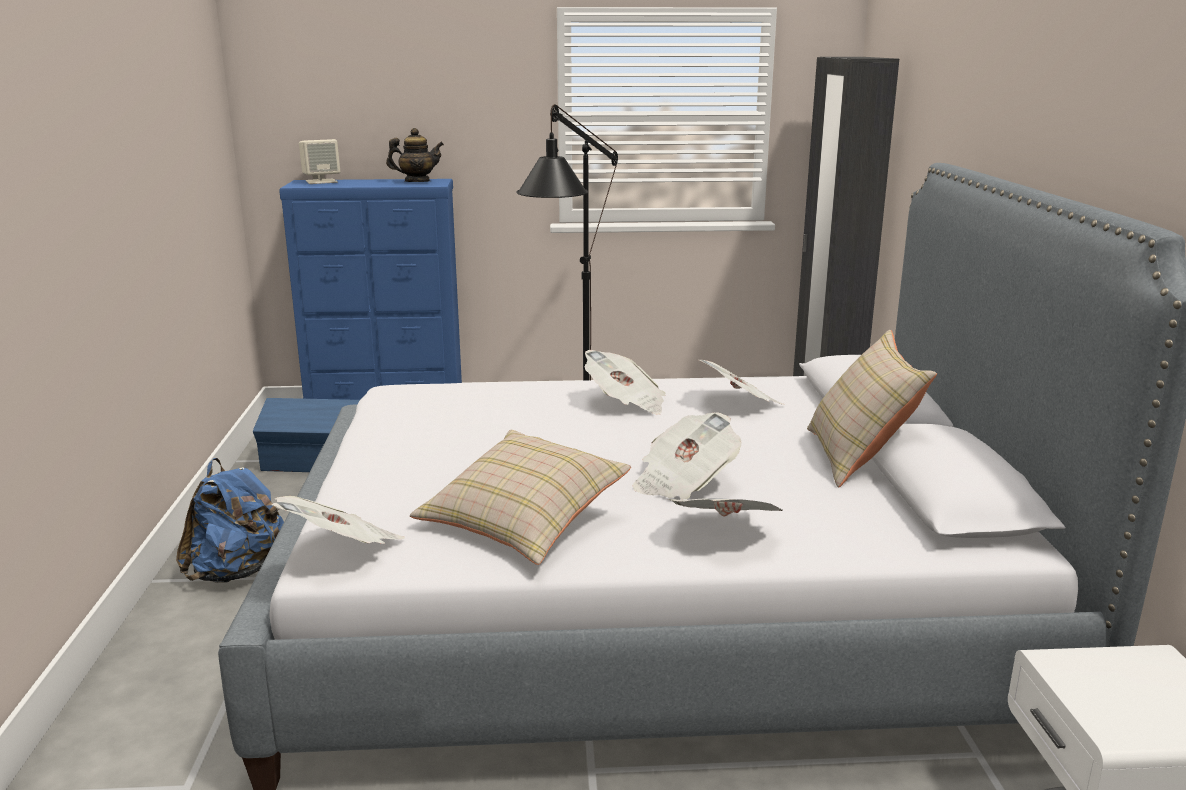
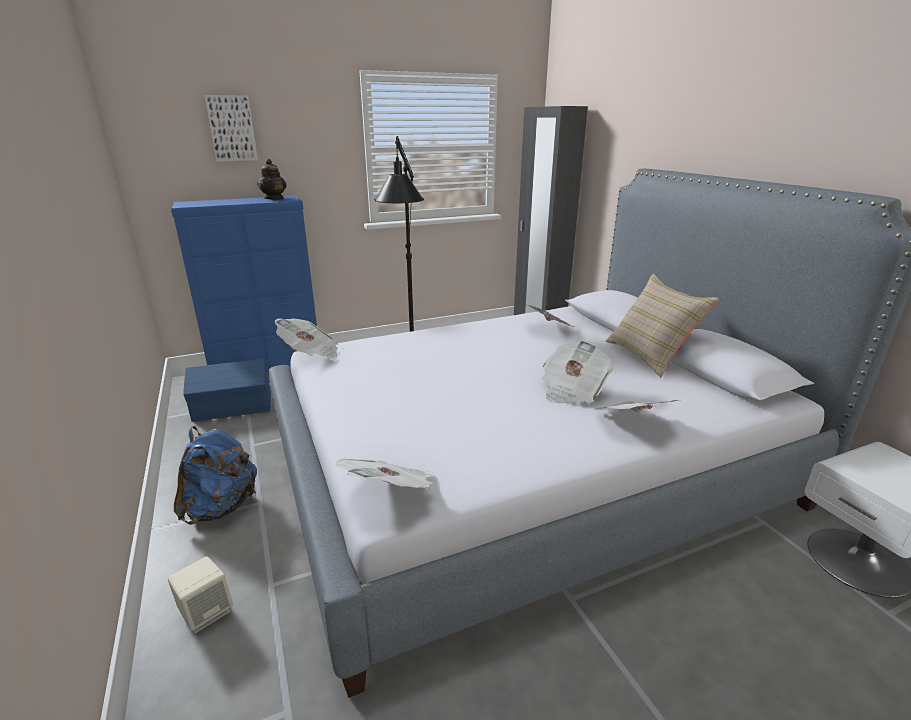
camera: 20 degrees left, 5 degrees up
(321, 181) = (199, 202): beige speaker -> beige speaker (206, 612)
(375, 87) = (231, 128): none -> picture
(417, 181) = (274, 198): teapot -> teapot turned 120 degrees clockwise
(523, 522) = (501, 440): beige pillow -> none
(626, 403) = (483, 339): newspaper -> newspaper (311, 354)

